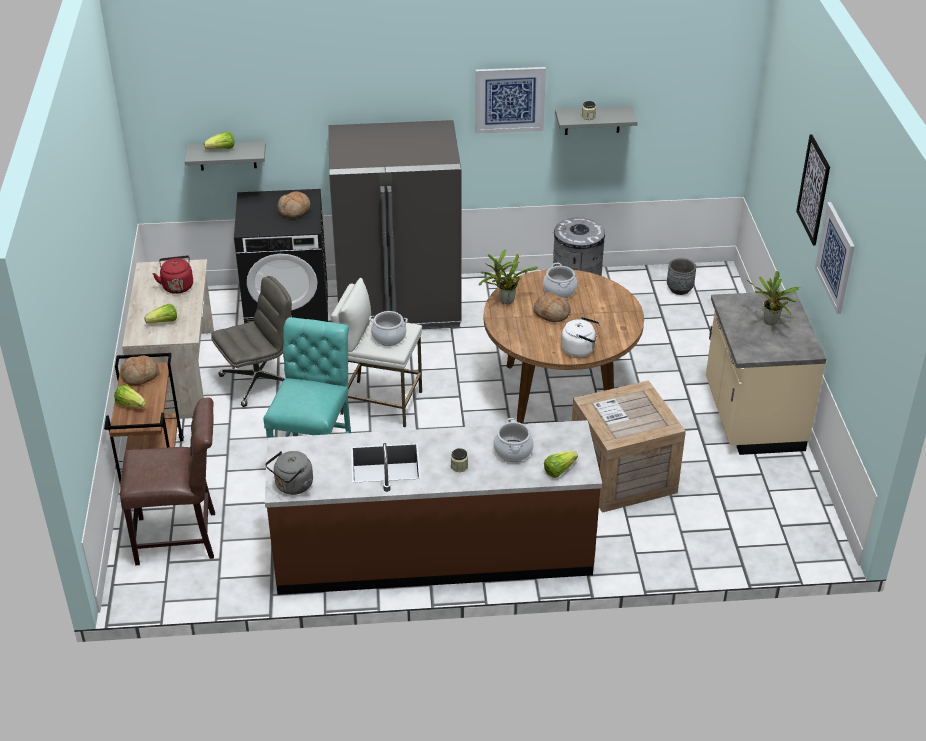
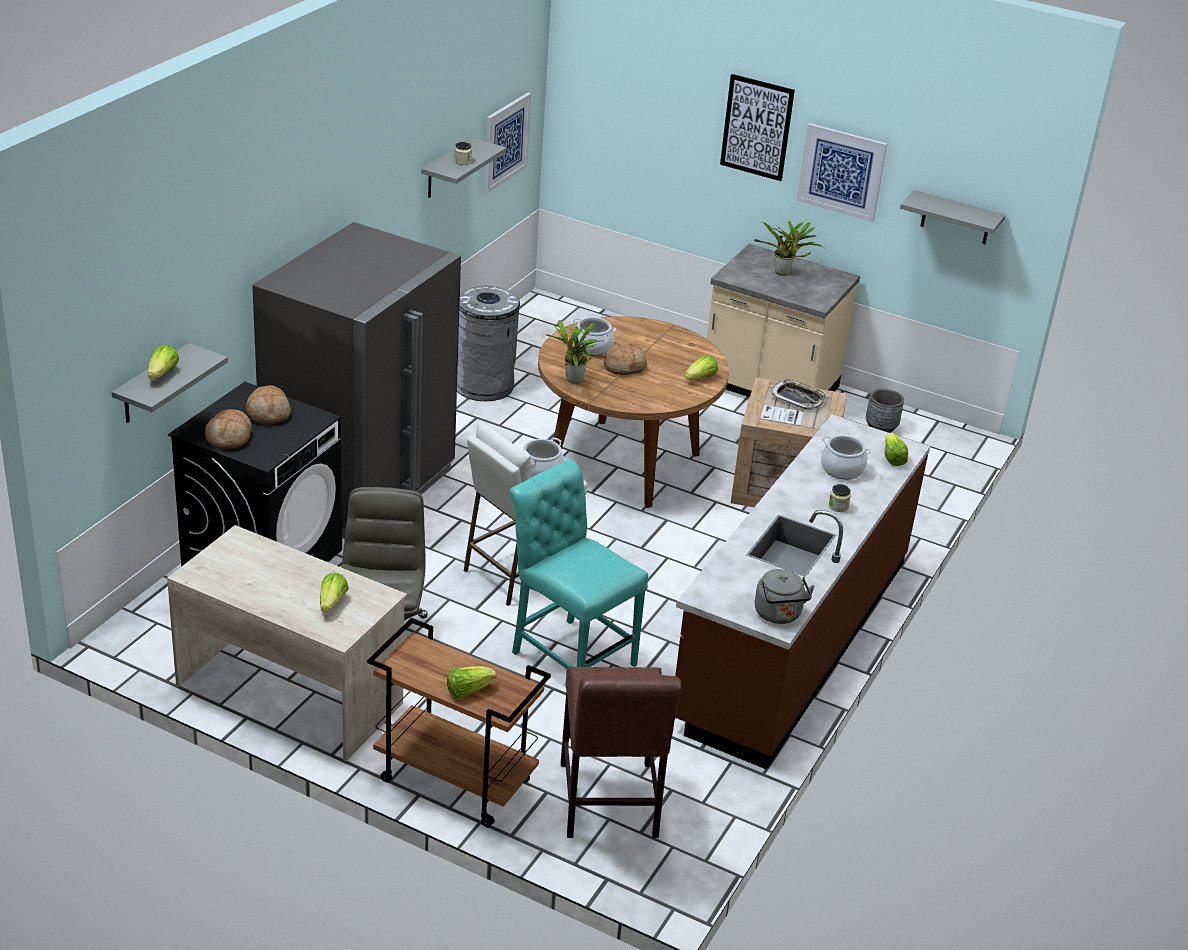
camera: 60 degrees left, 5 degrees down
(140, 376) = (417, 663): bread -> bread (229, 437)
(177, 285) = (265, 566): red kettle -> none
(182, 538) = (608, 805): brown chair -> brown chair turned 150 degrees clockwise
(509, 99) = (389, 173): picture -> picture (506, 142)
(580, 349) = (700, 378): white kettle -> lettuce
(645, 410) = (798, 398): none -> tray
(679, 289) = (543, 331): grey planter -> grey planter (880, 428)
(869, 342) = (956, 218): none -> grey shelf

